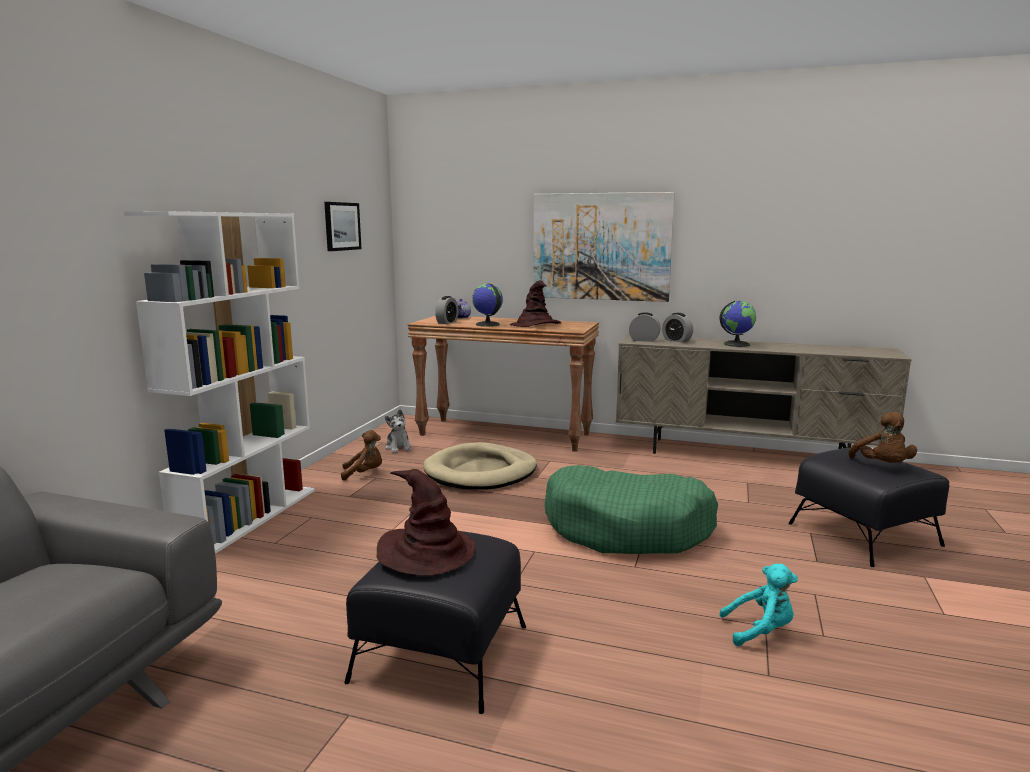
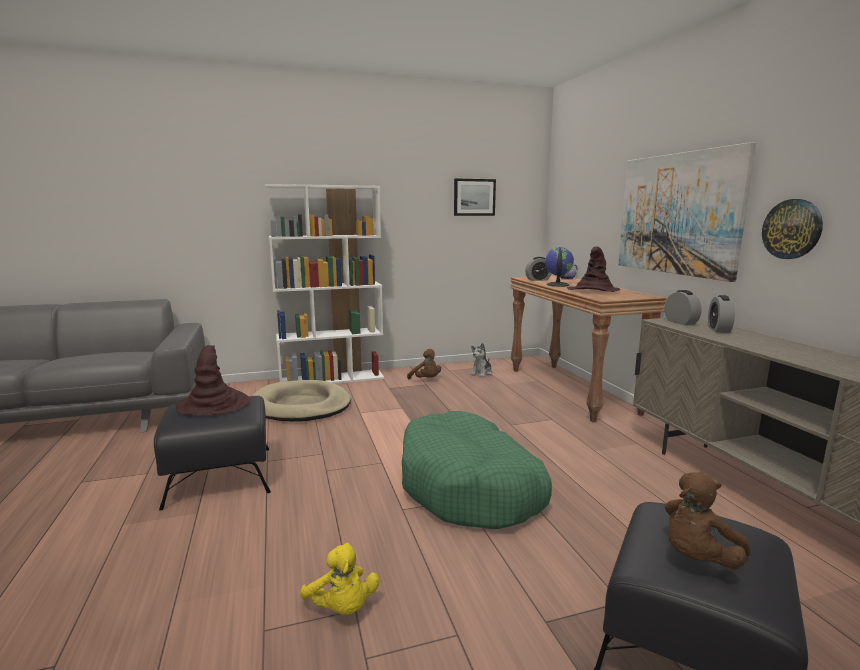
camera: 55 degrees right, 0 degrees up
(481, 472) = (486, 406): beige dog bed -> beige dog bed (301, 406)
(712, 259) = (792, 229): none -> wall clock
(736, 344) = (783, 348): globe -> none
(760, 631) = (342, 608): turquoise plush toy -> yellow plush toy

